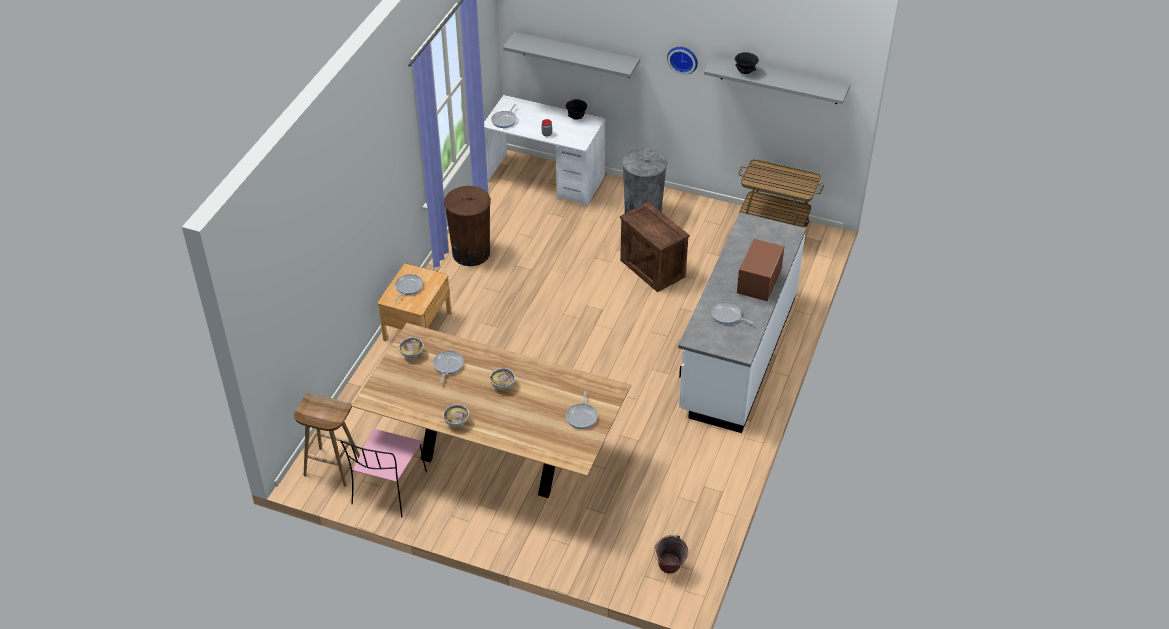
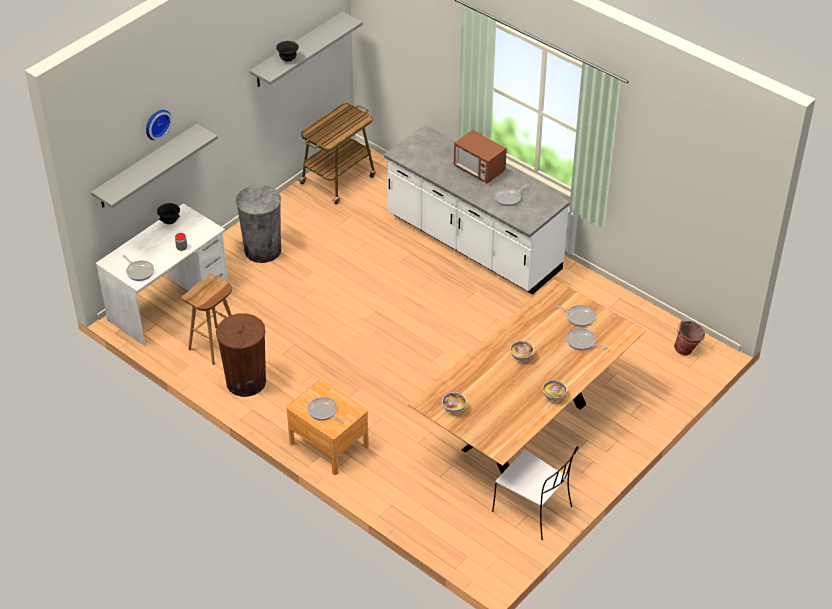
camera: 70 degrees left, 0 degrees up
(331, 467) = (489, 547): brown stool -> brown stool (214, 346)
(388, 489) = (534, 510): pink chair -> white chair
(447, 366) = (480, 388): frying pan -> frying pan (582, 342)
(653, 268) = (340, 264): crate -> none
(683, 59) = (228, 93): wall clock -> wall clock (156, 123)

